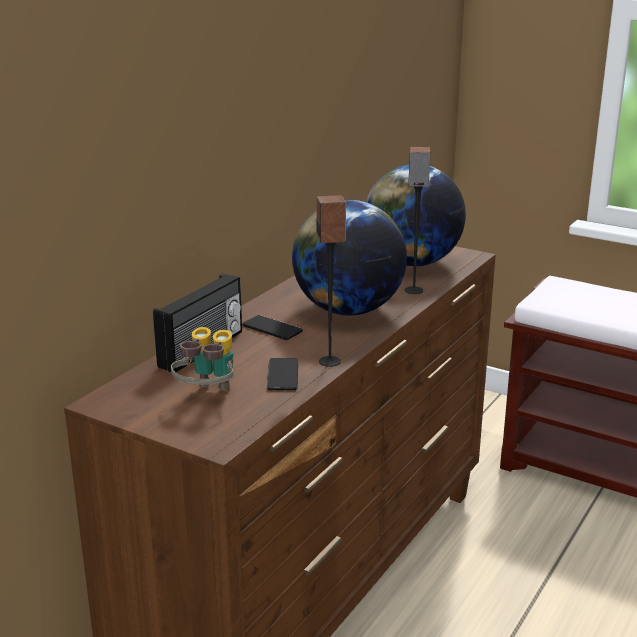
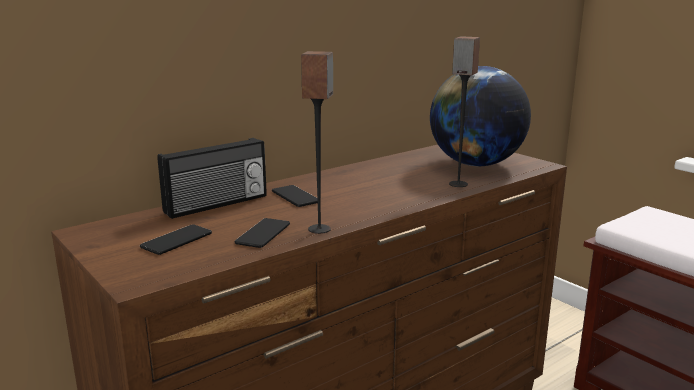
camera: 20 degrees right, 5 degrees down
(208, 396) = (176, 240): binoculars -> phone
(348, 310) = (379, 192): globe -> none

